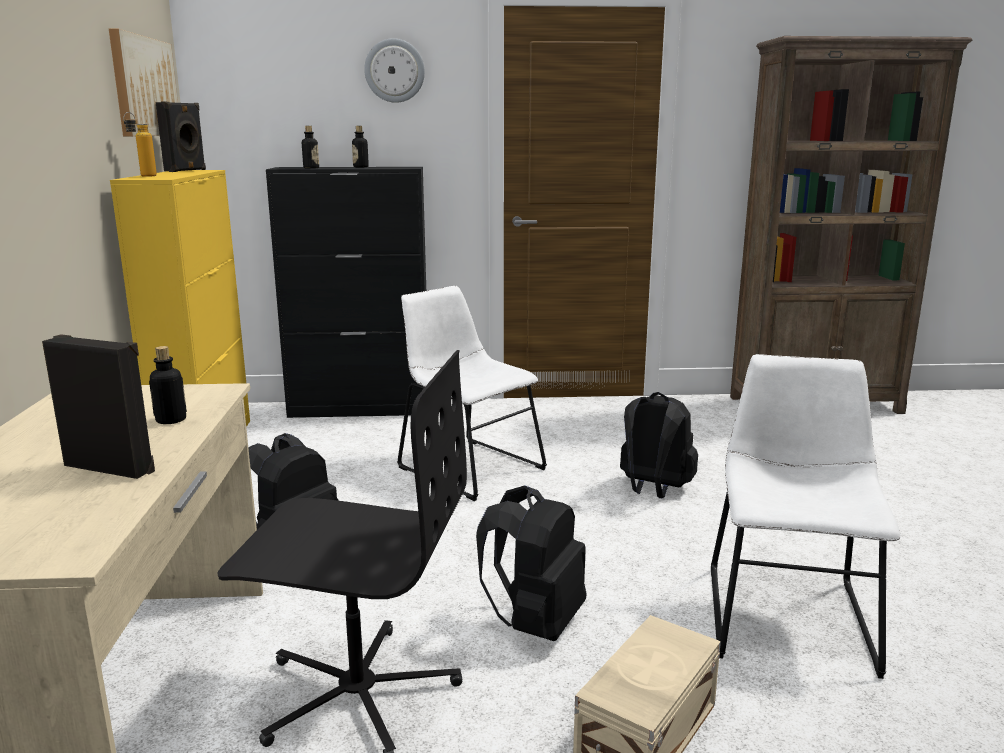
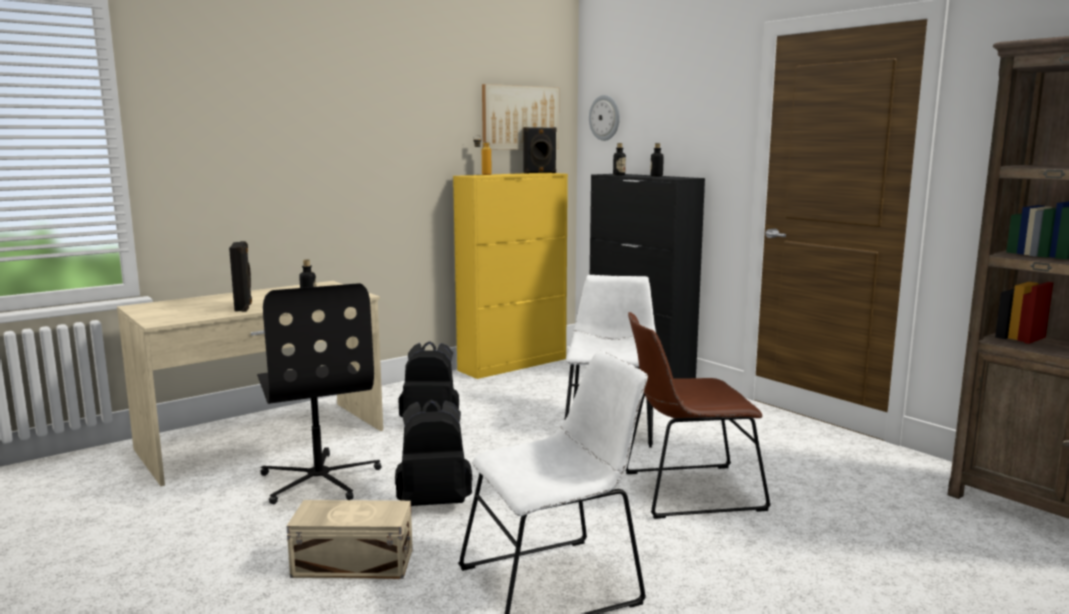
camera: 55 degrees right, 5 degrees down
(394, 71) = (694, 98): wall clock -> wall clock (605, 118)
(653, 490) = (686, 491): black backpack -> brown chair

